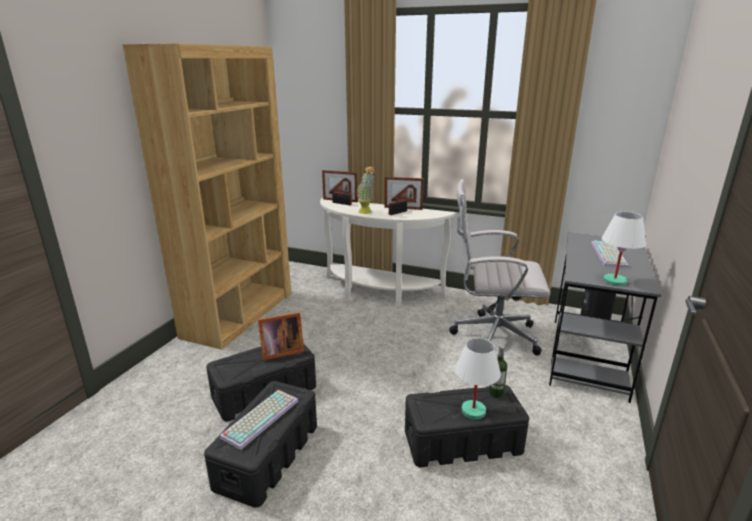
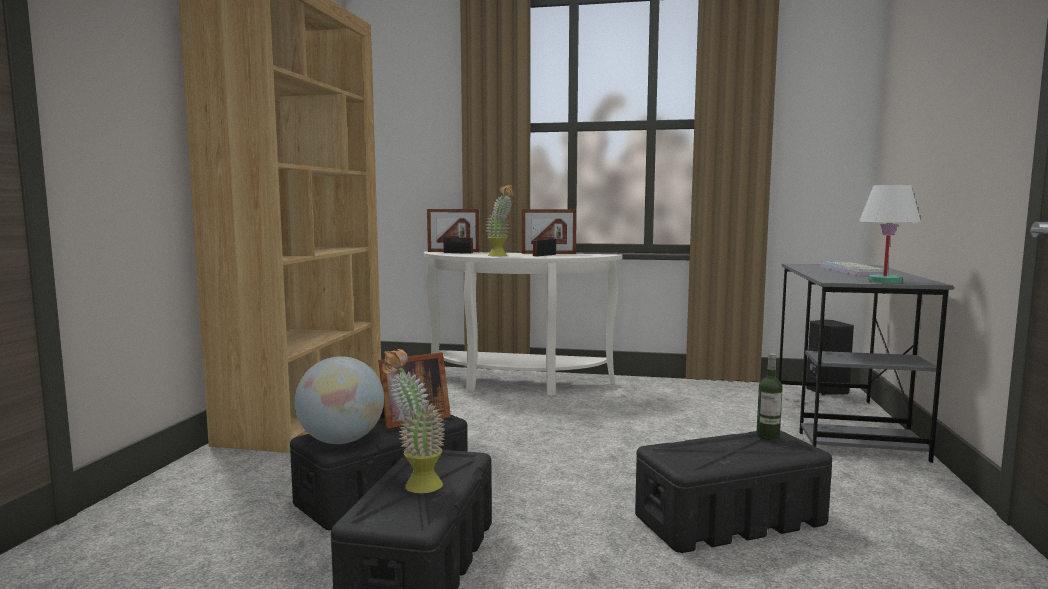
camera: 10 degrees left, 15 degrees down
(233, 370) = (341, 441): none -> globe
(260, 417) = (415, 484): keyboard -> potted plant
(473, 410) = (749, 453): white table lamp -> none
(491, 336) = (701, 415): white office chair -> none

